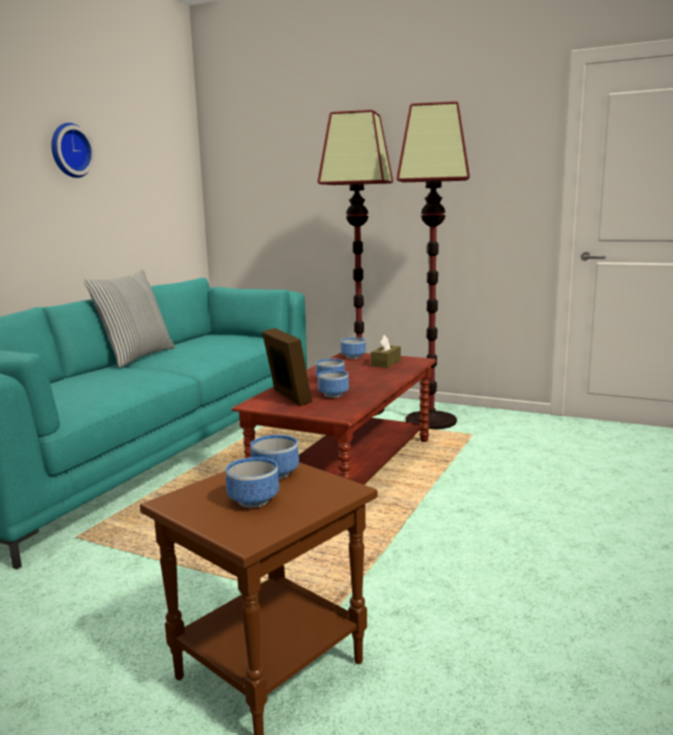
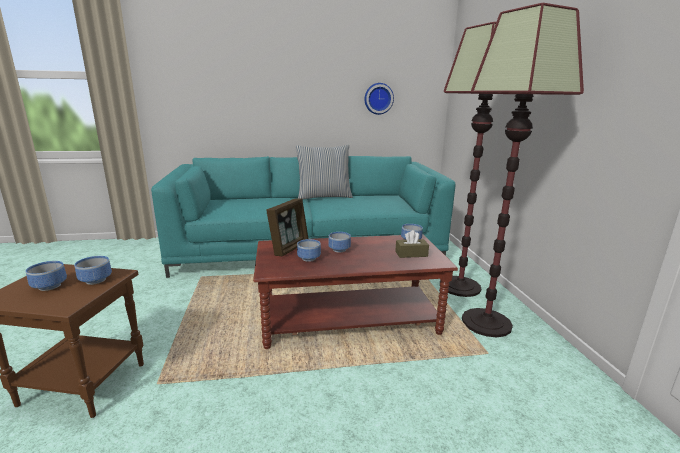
camera: 55 degrees right, 5 degrees up
(69, 150) = (327, 67): wall clock -> wall clock (378, 98)

